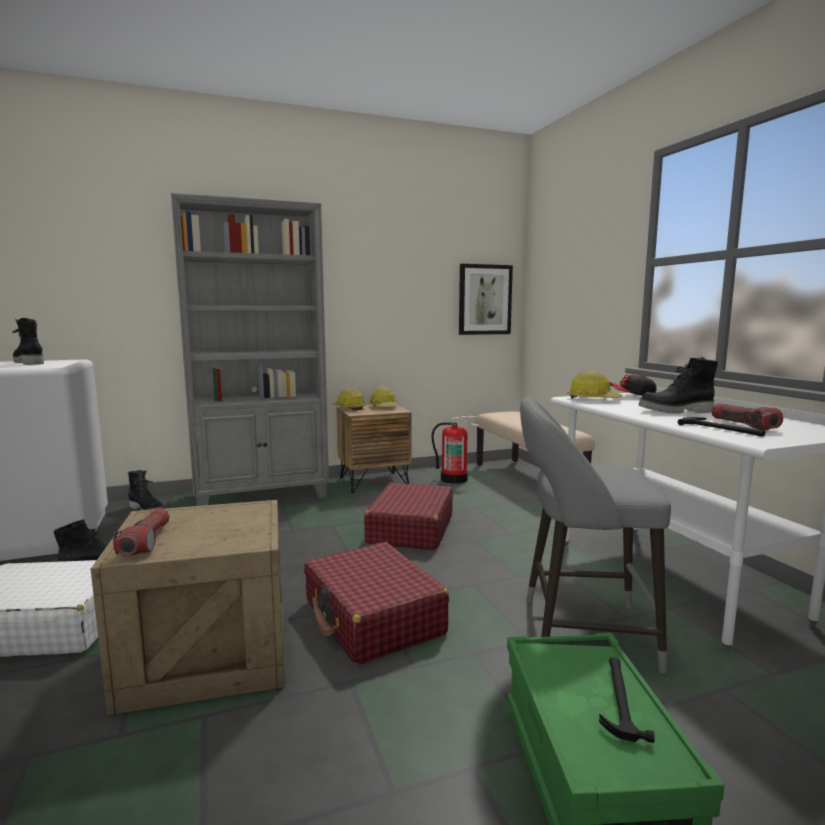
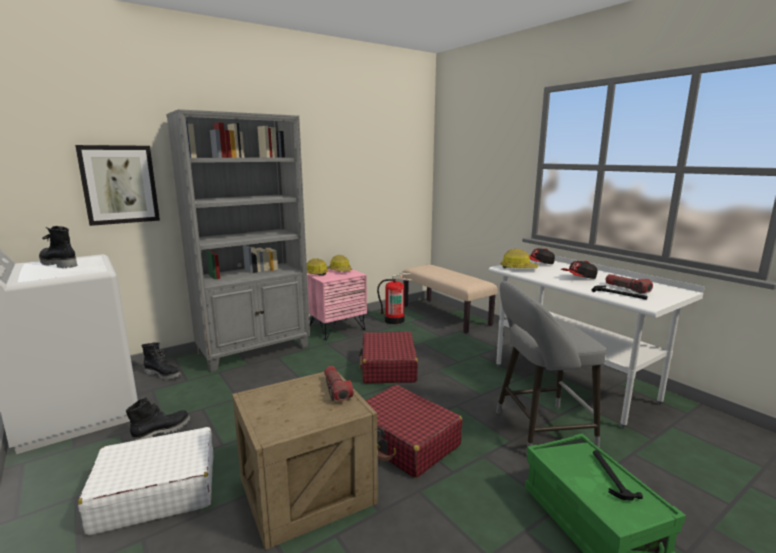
camera: 15 degrees left, 5 degrees up
(146, 542) = (274, 420): flashlight -> flashlight (336, 390)
(373, 482) = (336, 328): brown nightstand -> pink nightstand
(484, 299) = (406, 182): picture -> picture (119, 184)
(676, 411) = (579, 278): black boot -> cap

